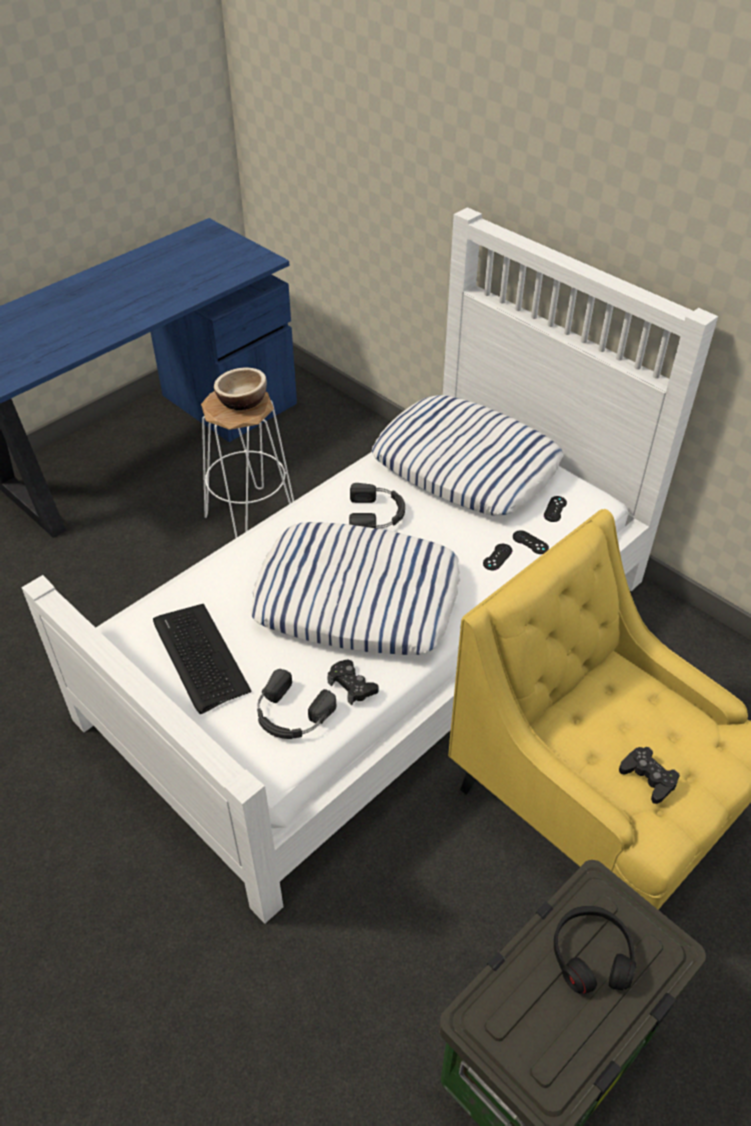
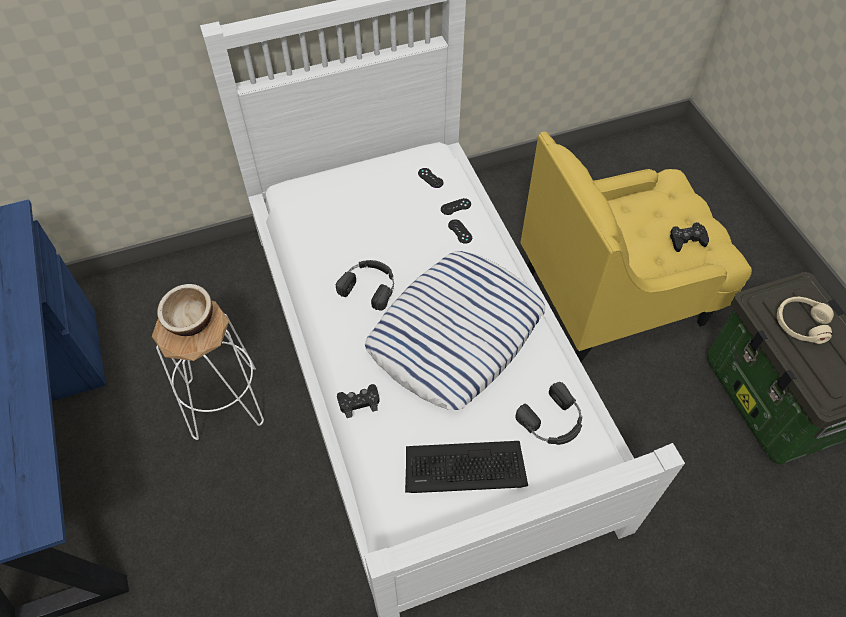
camera: 65 degrees left, 10 degrees up
(352, 686) = (542, 370): black game controller -> black game controller (359, 402)
(466, 465) = (349, 207): pillow -> none
(591, 954) = (800, 324): black headphones -> beige headphones

